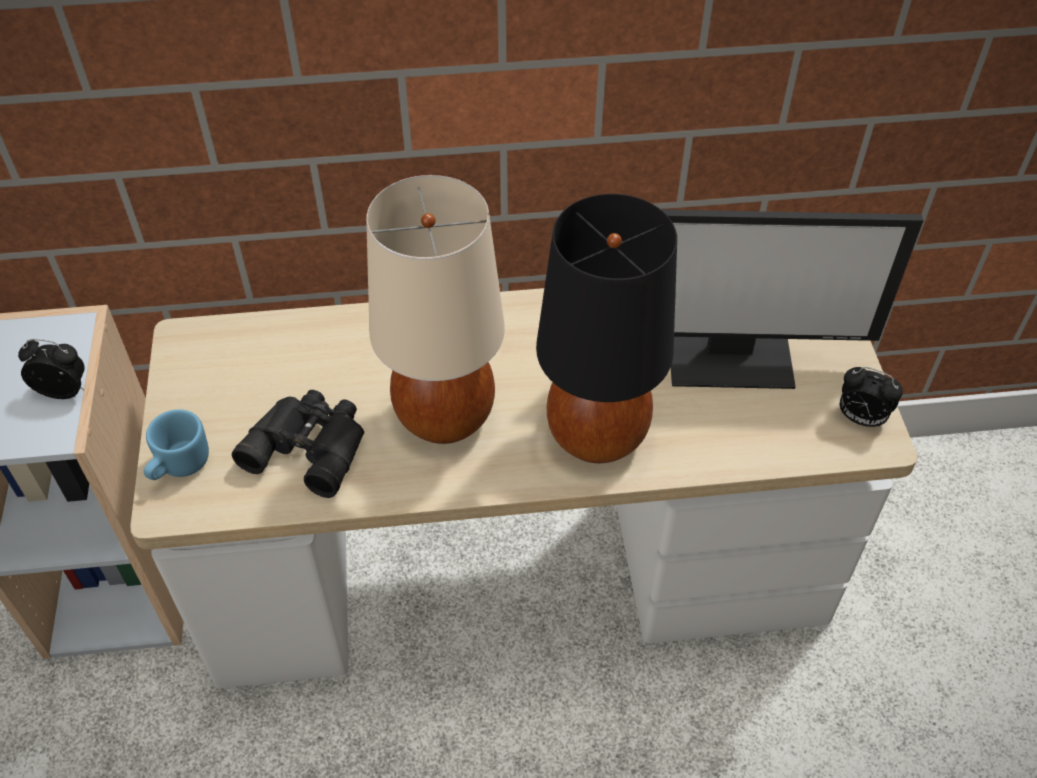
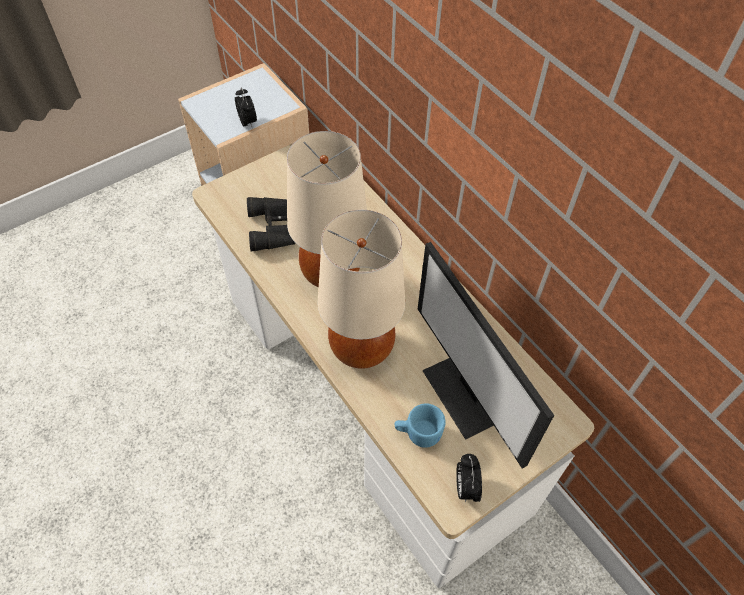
camera: 60 degrees right, 5 degrees up
(178, 466) = (237, 186): blue mug -> blue mug (418, 433)
(596, 434) = (362, 347): black table lamp -> beige table lamp

